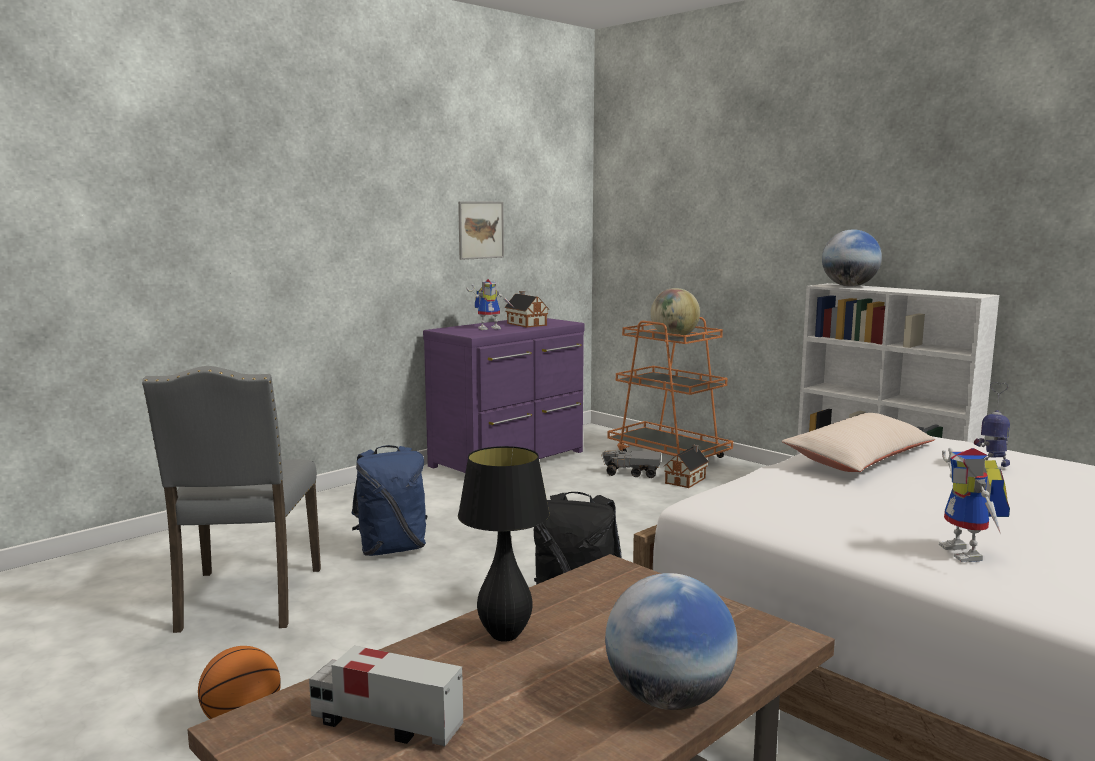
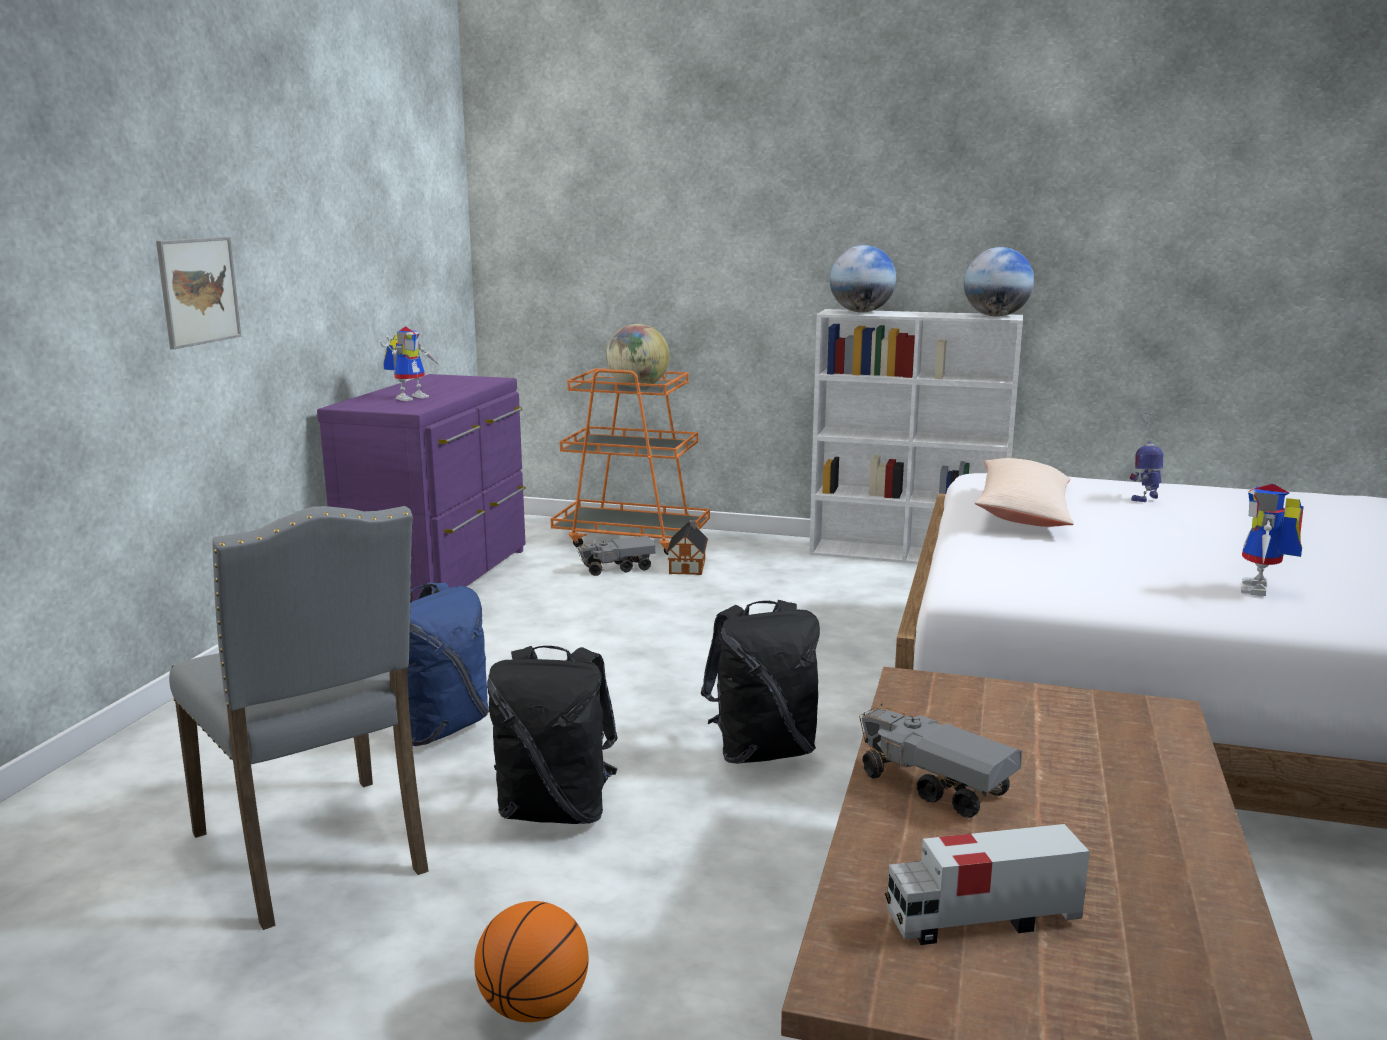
camera: 30 degrees left, 5 degrees up
(398, 614) = (556, 810): none -> black backpack
(480, 230) = (363, 254): picture -> picture (198, 291)
(505, 636) = (933, 785): black table lamp -> toy truck
(526, 324) = (445, 386): toy house -> none
(668, 699) = (1171, 801): globe -> globe (995, 316)
(970, 554) = (1263, 590): toy robot -> toy robot turned 60 degrees clockwise

